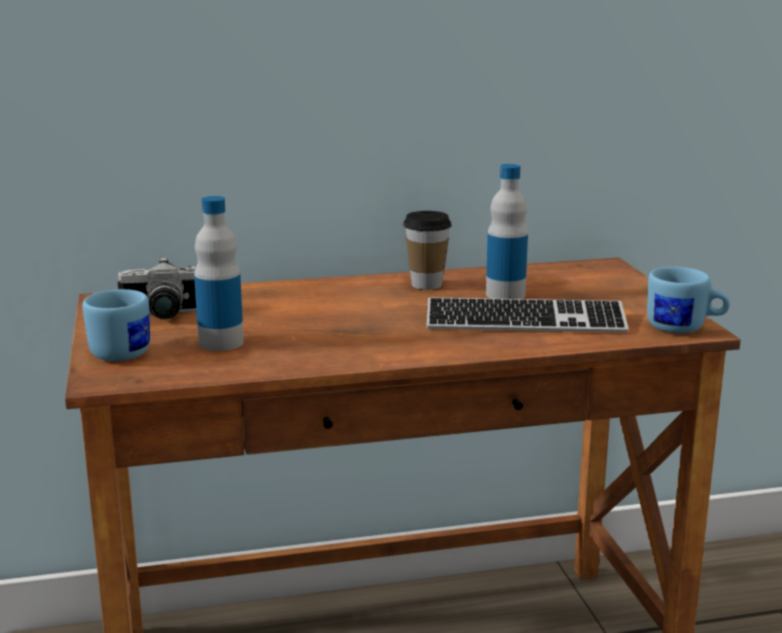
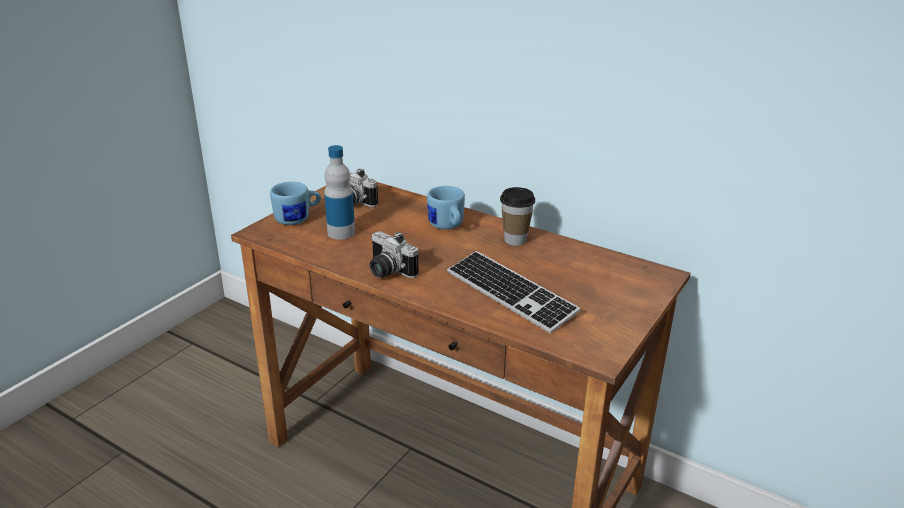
camera: 45 degrees right, 10 degrees up
(364, 352) = (387, 271): none -> camera
(505, 294) = (543, 268): bottle -> none
(684, 329) = (593, 350): blue mug -> blue mug (447, 227)

